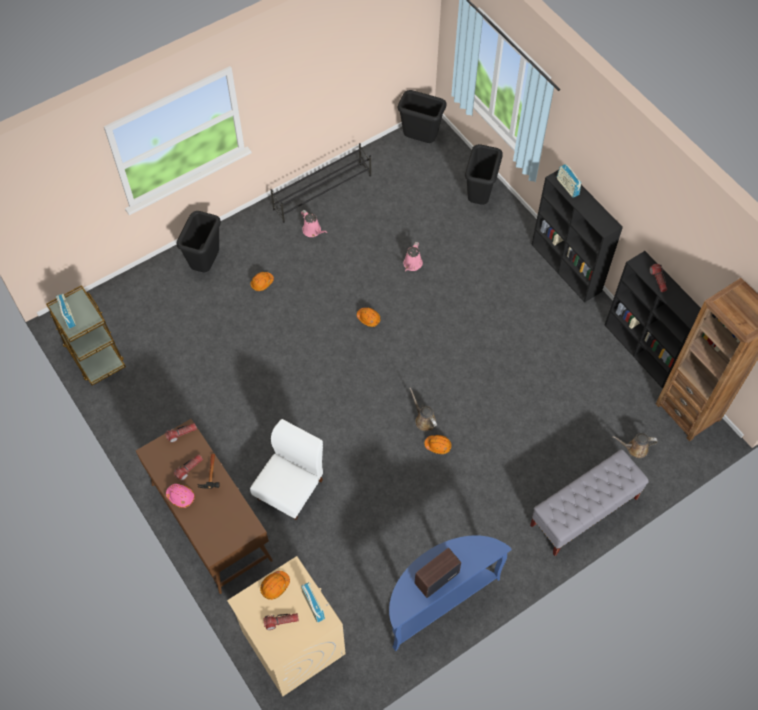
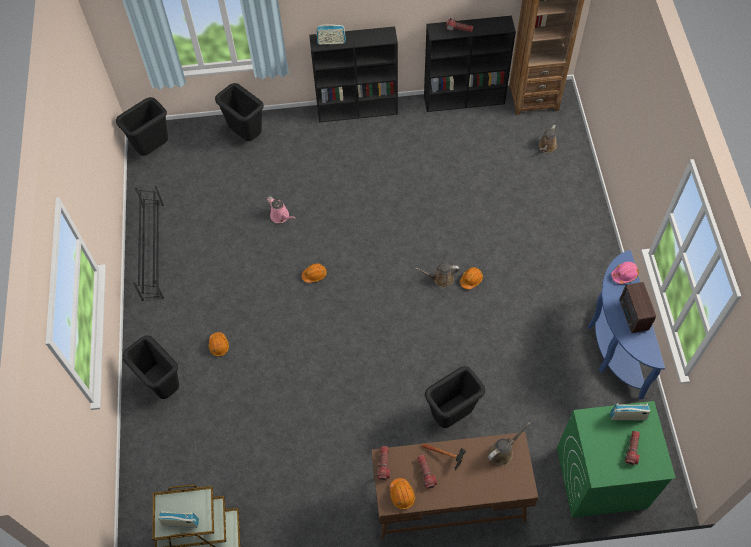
camera: 60 degrees left, 0 degrees up
(181, 497) = (452, 493): pink hard hat -> pink hard hat (624, 274)
(237, 520) = (502, 452): none -> brown watering can
(275, 586) = (595, 440): orange hard hat -> orange hard hat (402, 495)
(291, 489) = (452, 415): white chair -> black trash can
(292, 642) = (600, 478): beige washing machine -> green washing machine
(313, 231) = (190, 277): pink watering can -> none
(583, 512) = (584, 207): grey bench -> none

